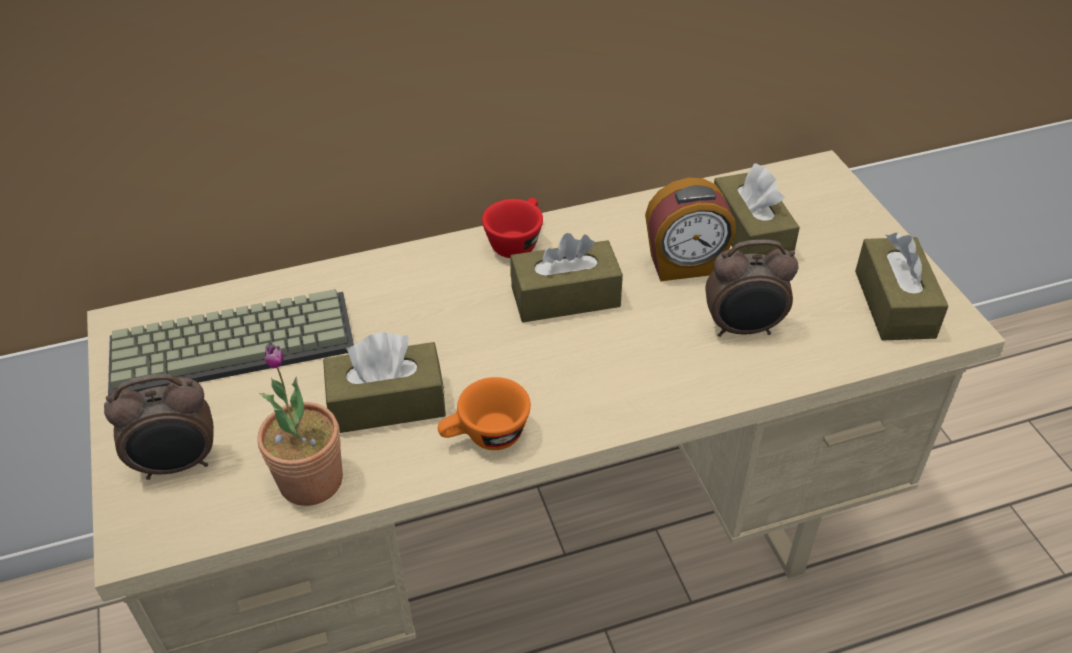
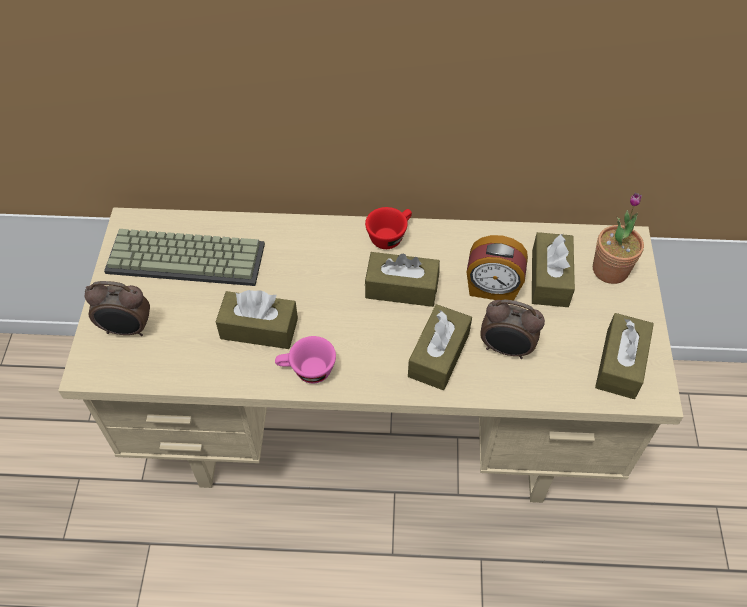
camera: 20 degrees right, 10 degrees up
(311, 480) = (195, 365): potted plant -> potted plant (610, 270)
(485, 437) = (306, 371): orange cup -> pink cup
(659, 362) = (438, 355): none -> brown tissue box

